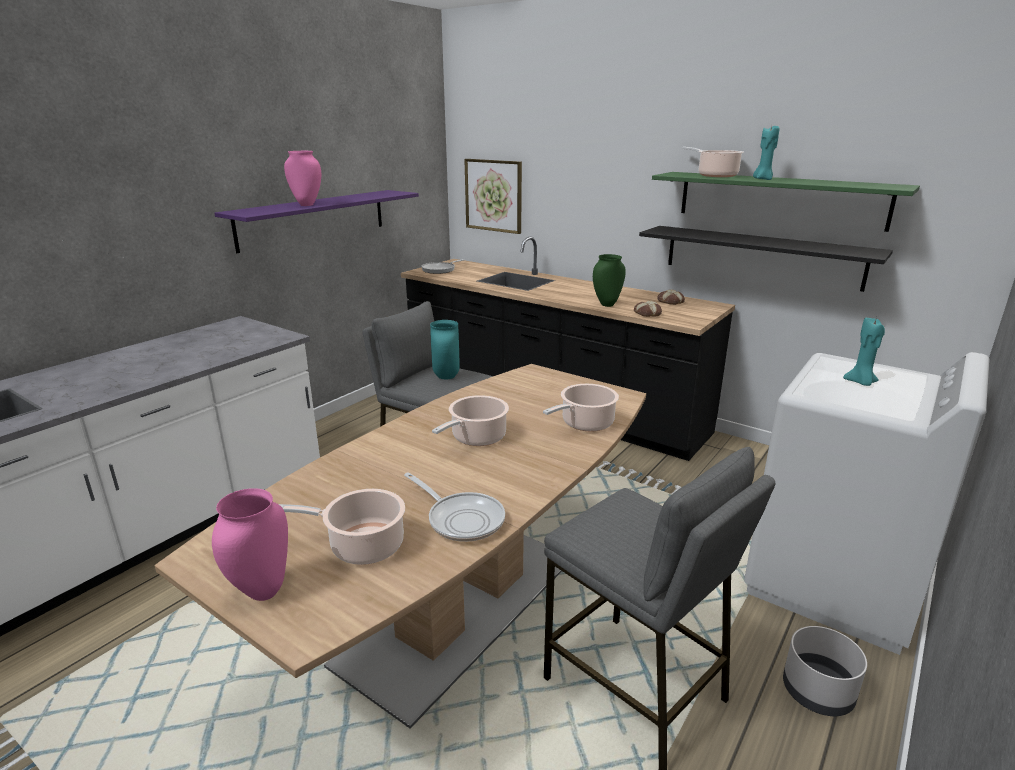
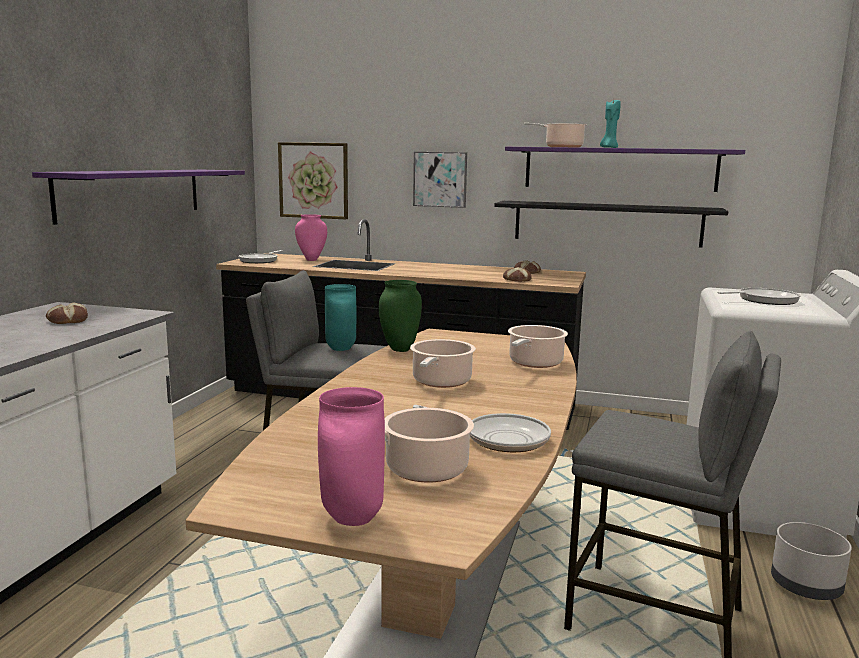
camera: 20 degrees left, 10 degrees down
(225, 340) = (67, 320): none -> bread
(307, 205) = (139, 171): pink vase -> pink vase (311, 260)
(601, 200) = (440, 179): none -> picture
(607, 305) = (471, 276): green vase -> green vase (400, 350)
(780, 199) = (619, 169): green shelf -> purple shelf
(860, 382) = (764, 300): turquoise candle -> frying pan

